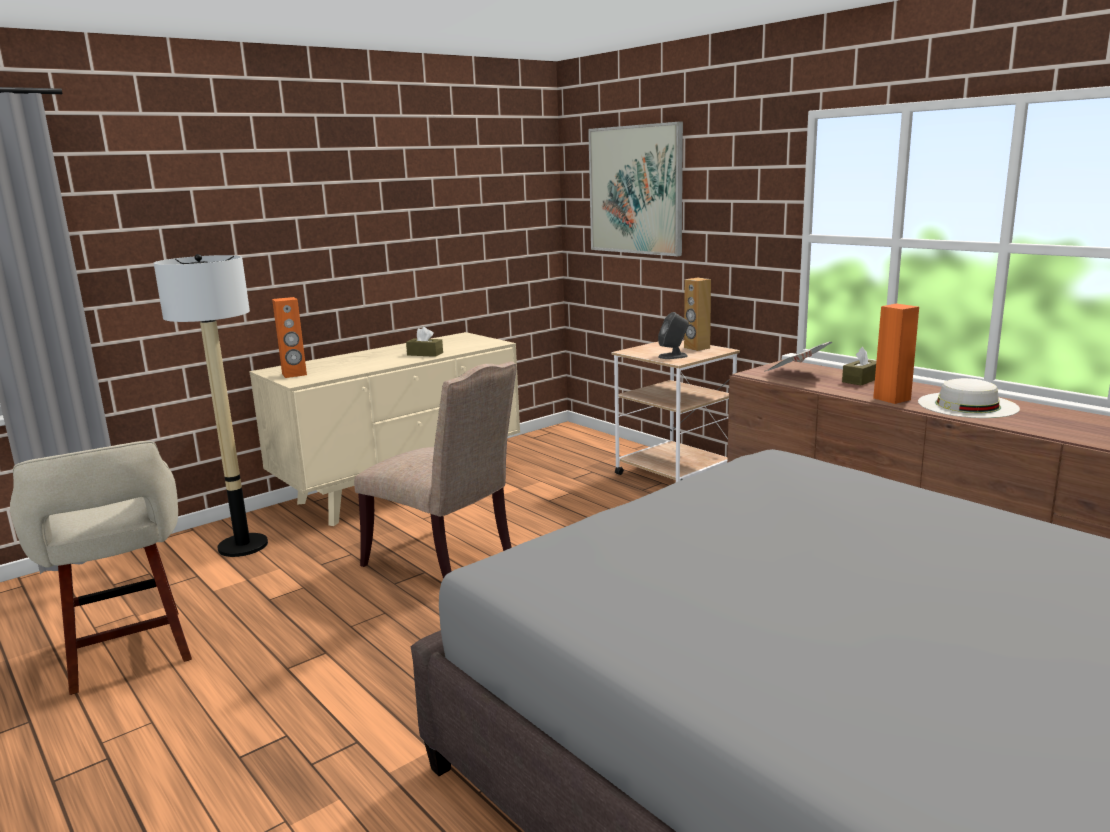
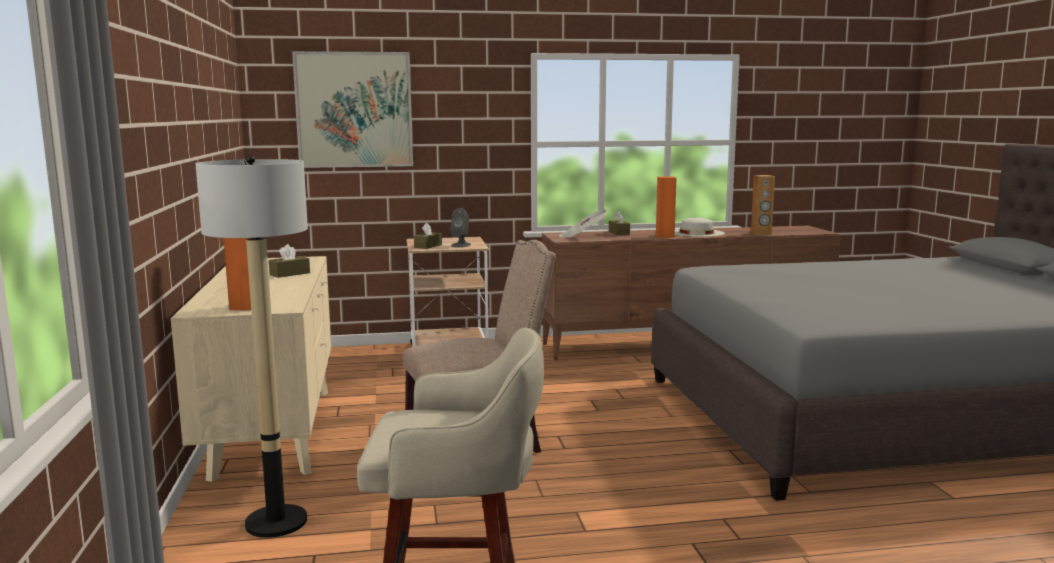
camera: 60 degrees left, 5 degrees down
(645, 350) = (428, 246): none -> brown tissue box
(696, 348) = (452, 240): brown speaker -> brown speaker (761, 234)

